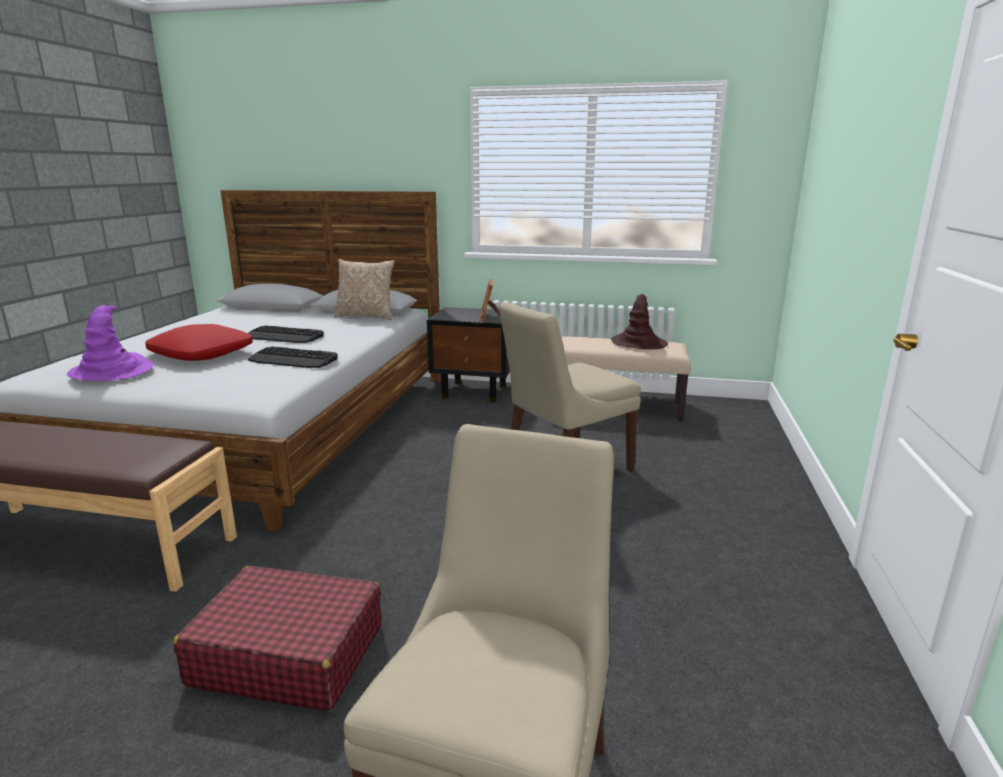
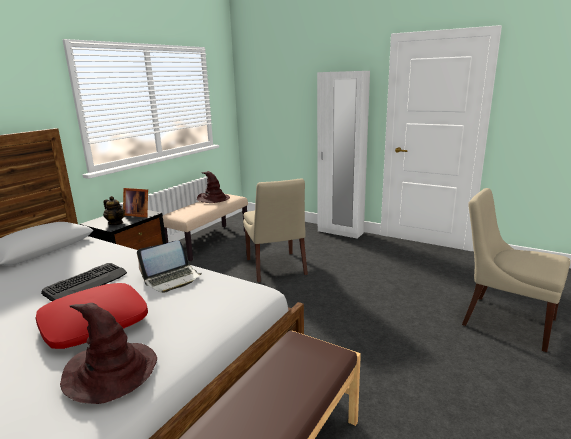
camera: 70 degrees left, 0 degrees up
(112, 371) = (111, 373): purple hat -> brown hat
(288, 654) = (427, 369): red suitcase -> none
(293, 359) = (172, 279): keyboard -> laptop
(366, 316) = (65, 249): pillow -> none
(453, 316) = (116, 223): none -> teapot
(793, 503) = (340, 232): none -> white wardrobe

